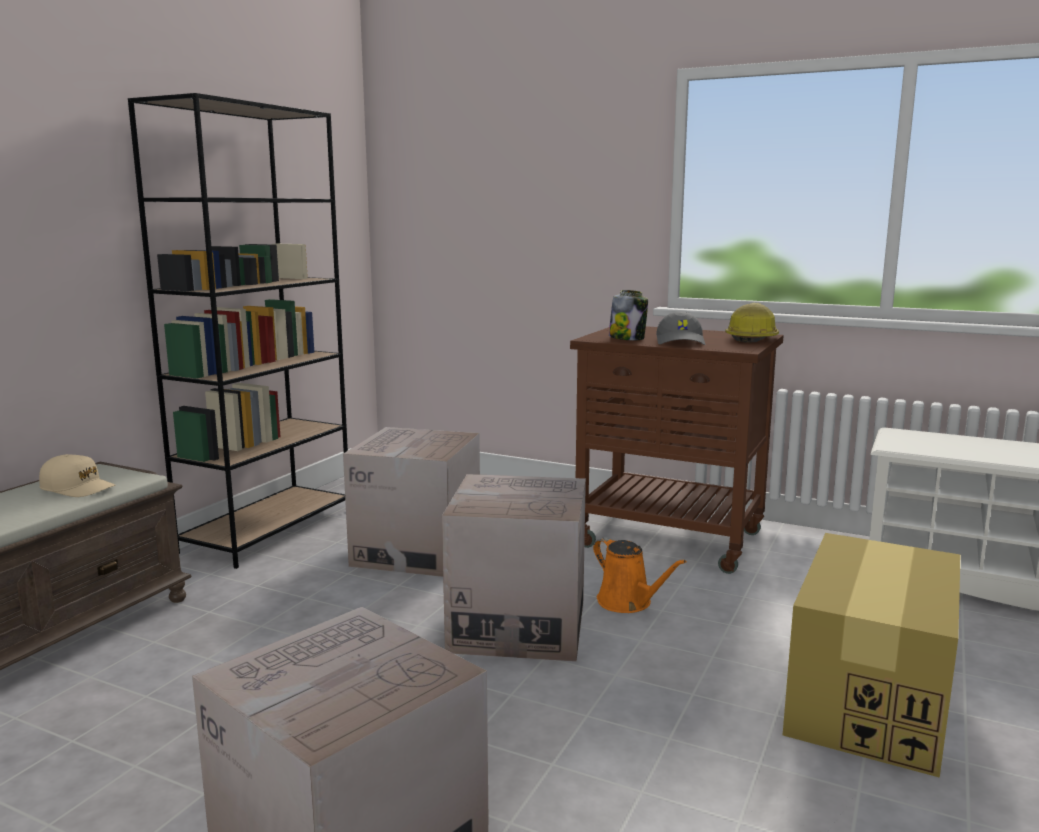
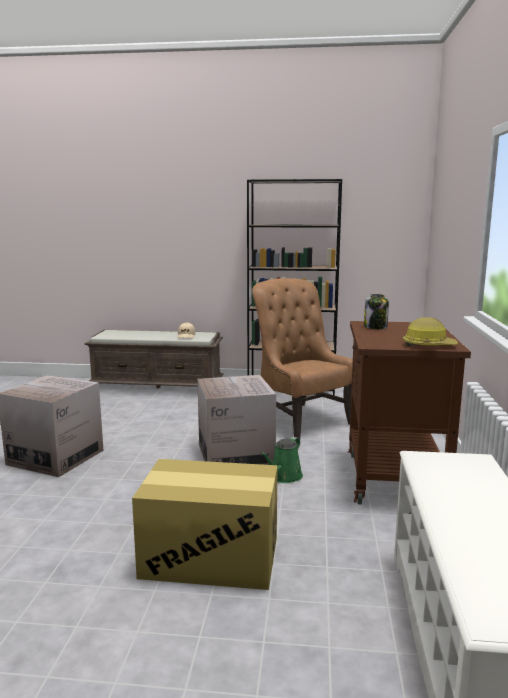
camera: 70 degrees right, 0 degrees up
(417, 551) = (299, 420): cardboard box -> brown chair
(628, 603) = (284, 477): orange watering can -> green watering can
(681, 342) = (381, 335): grey cap -> none

